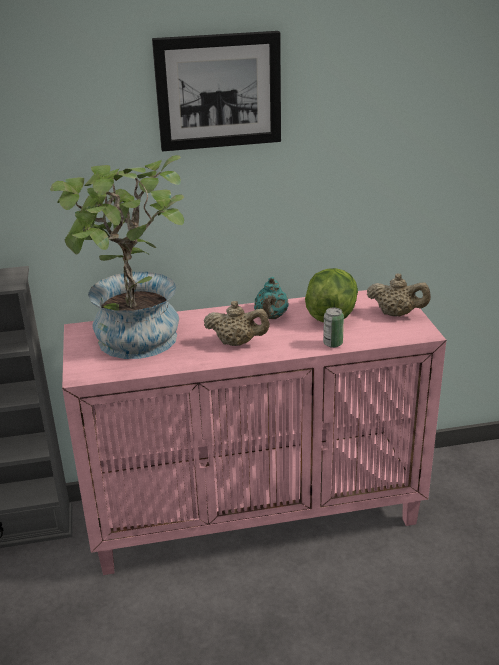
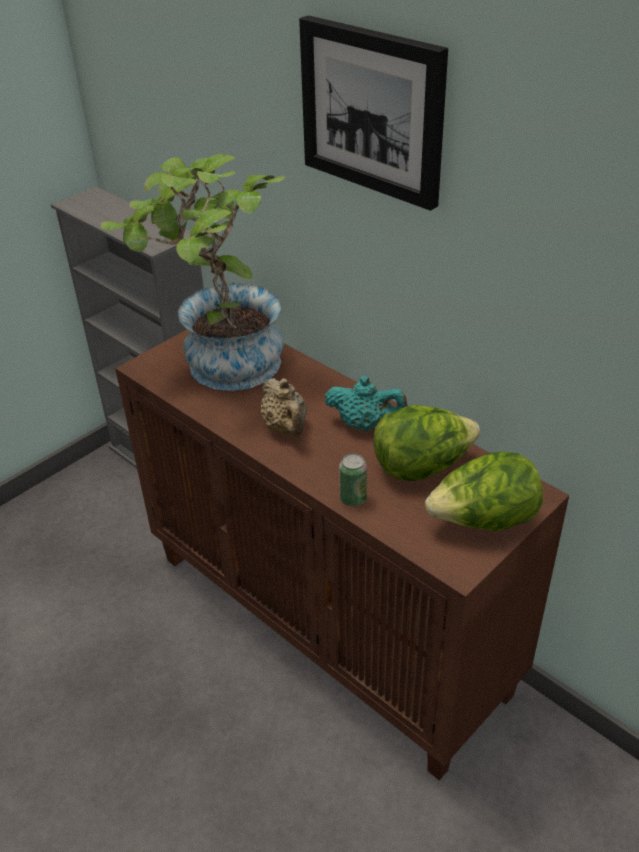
camera: 55 degrees right, 10 degrees up
(256, 514) = (330, 622): pink cabinet -> brown cabinet
(271, 317) = (365, 425): turquoise teapot -> turquoise teapot turned 135 degrees counterclockwise
(396, 314) = (483, 522): beige teapot -> lettuce

